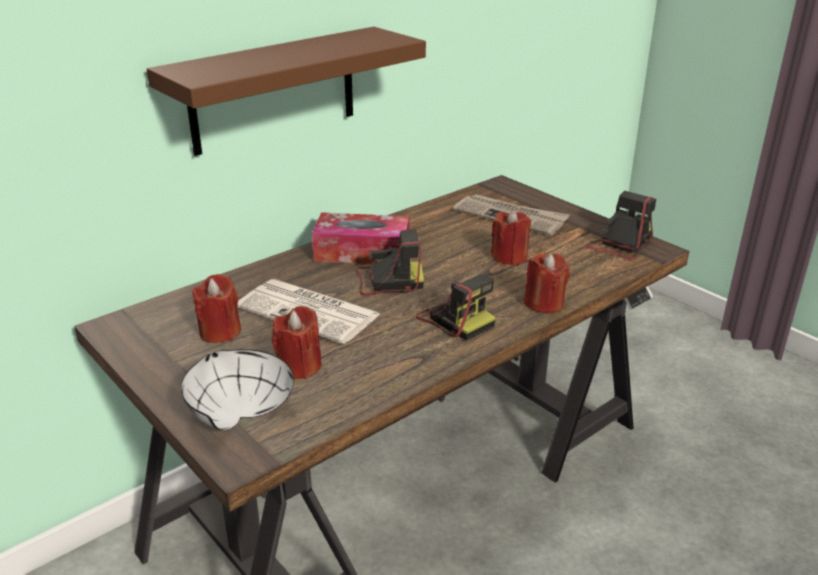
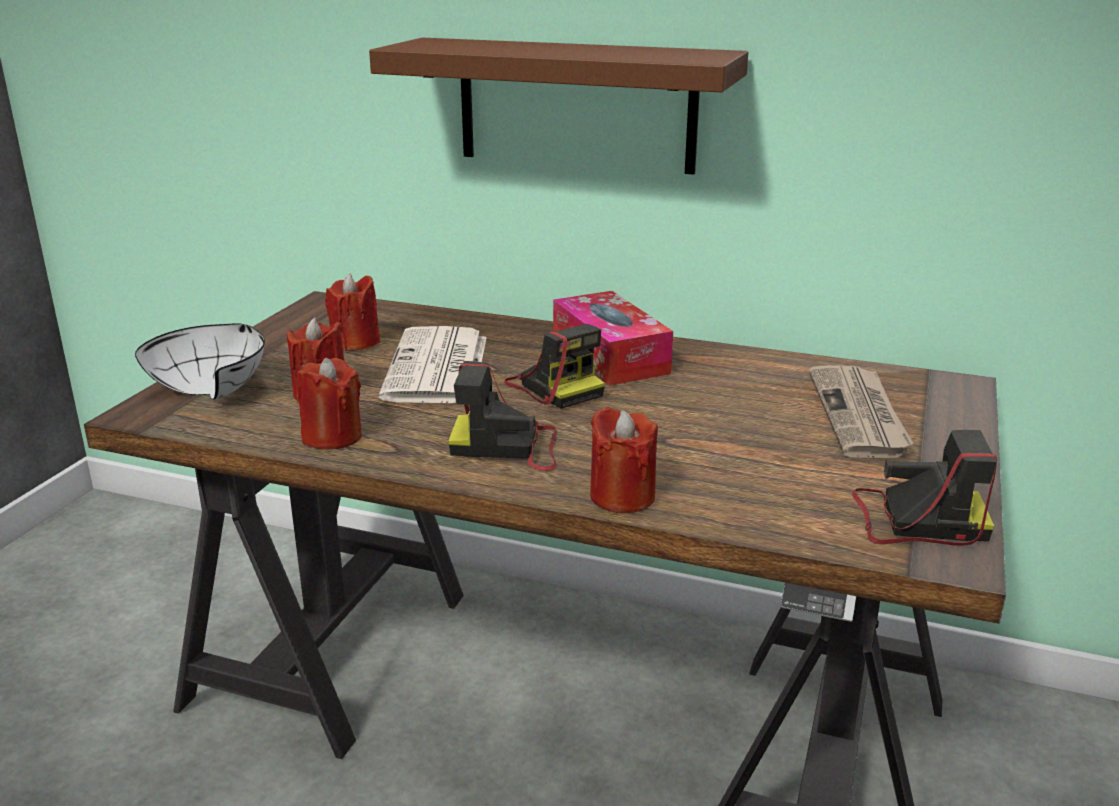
camera: 60 degrees right, 5 degrees down
(455, 319) = (508, 447): camera -> camera turned 75 degrees clockwise
(509, 257) = (727, 442): red candle -> red candle (332, 437)

